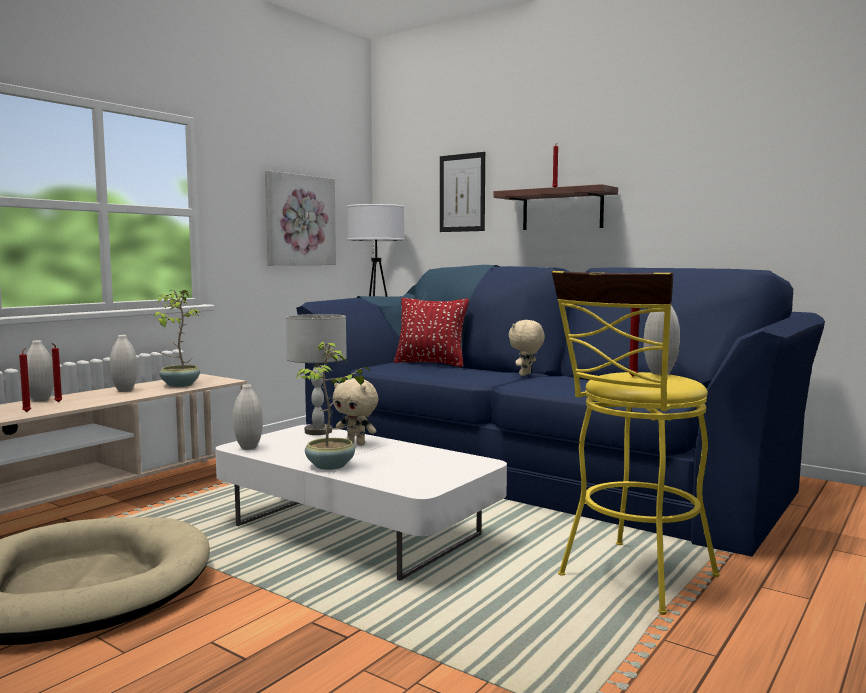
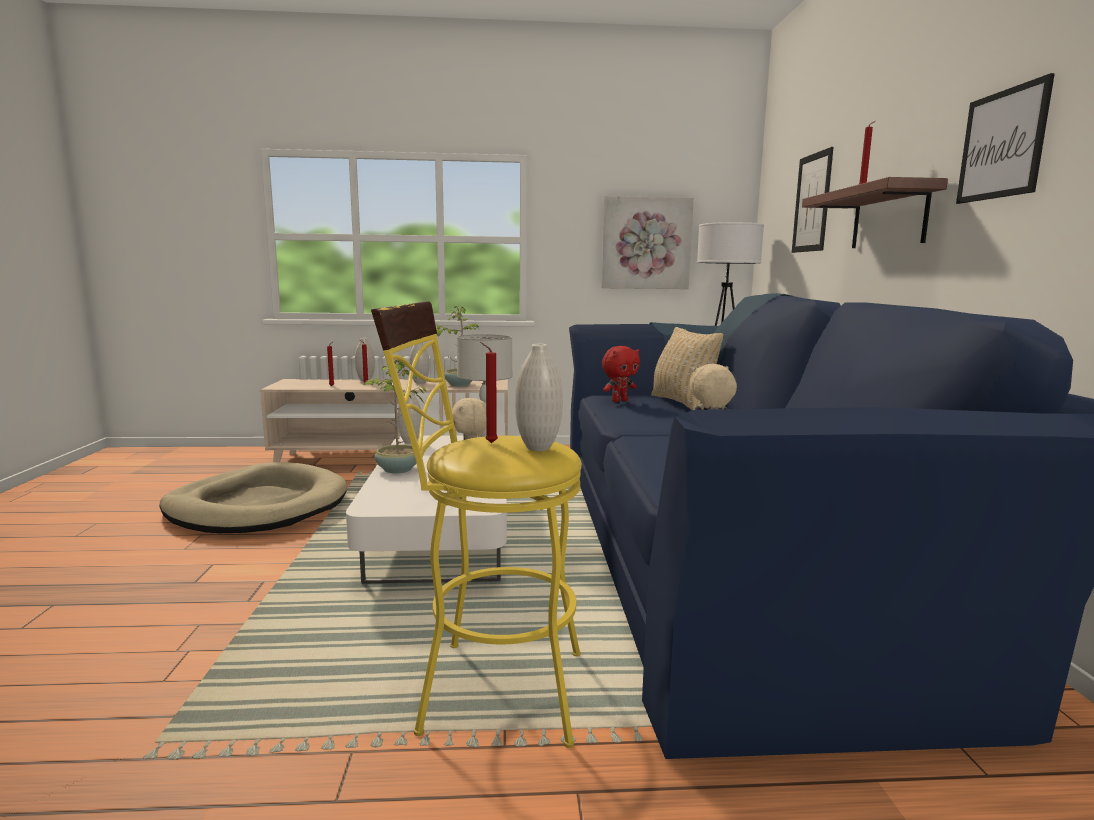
camera: 50 degrees right, 5 degrees up
(395, 369) = (619, 401): none -> red plush toy
(431, 364) = (682, 403): red pillow -> beige pillow
(661, 172) = (1002, 144): none -> picture

